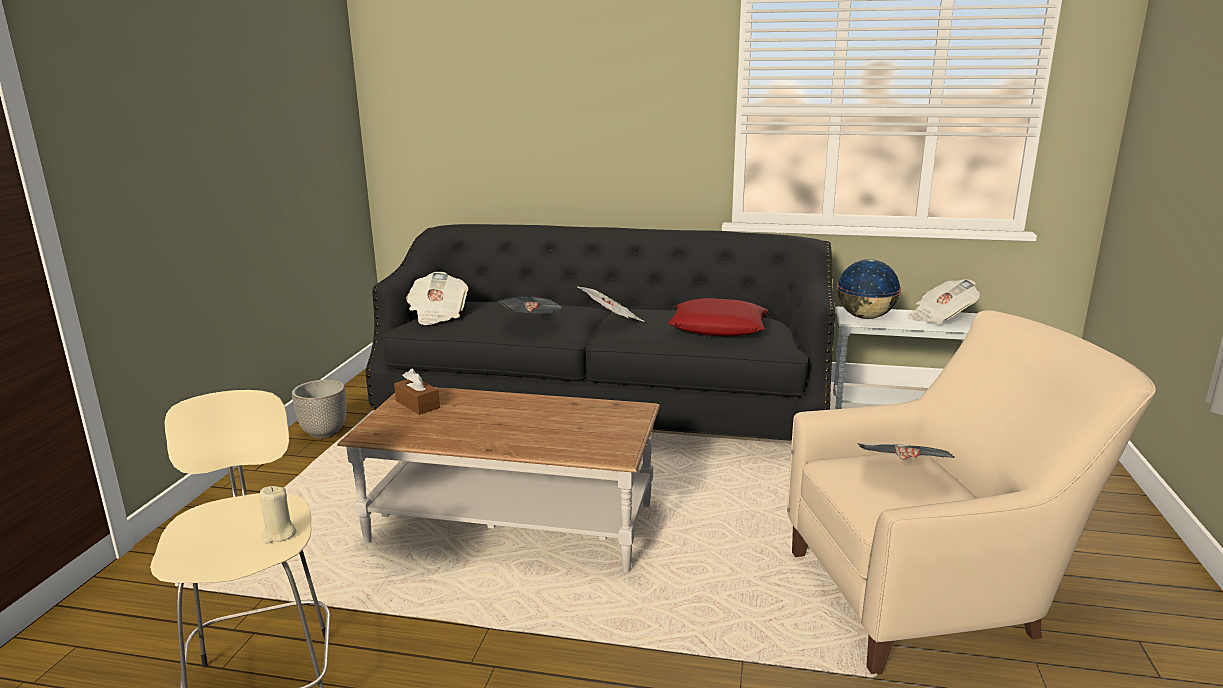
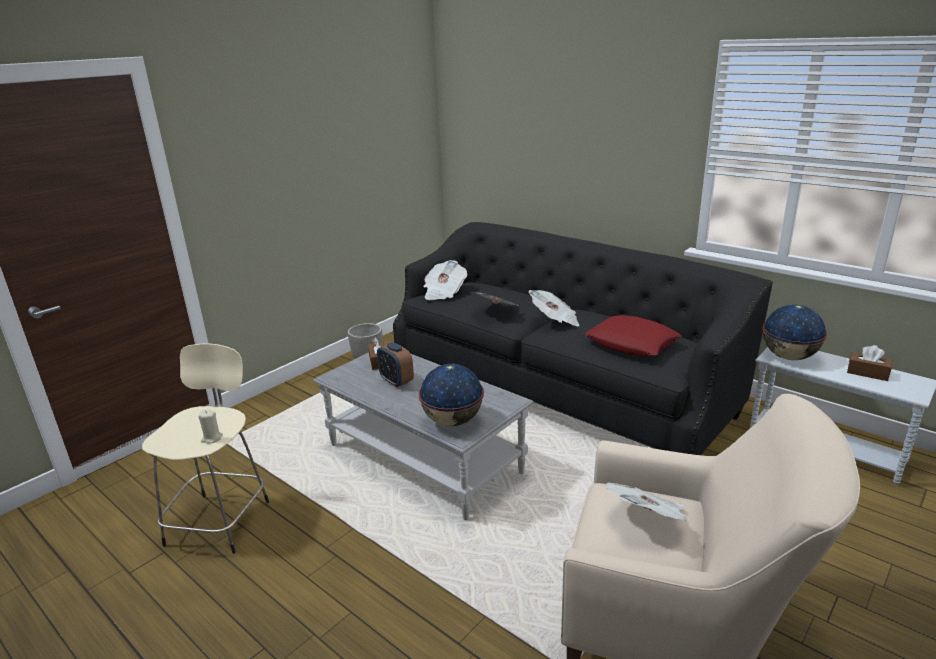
camera: 30 degrees right, 5 degrees up
(467, 419) = (396, 381): none -> alarm clock
(512, 523) = (424, 459): brown coffee table -> grey coffee table
(591, 443) = (453, 421): none -> globe
(940, 318) = (867, 373): newspaper -> brown tissue box

